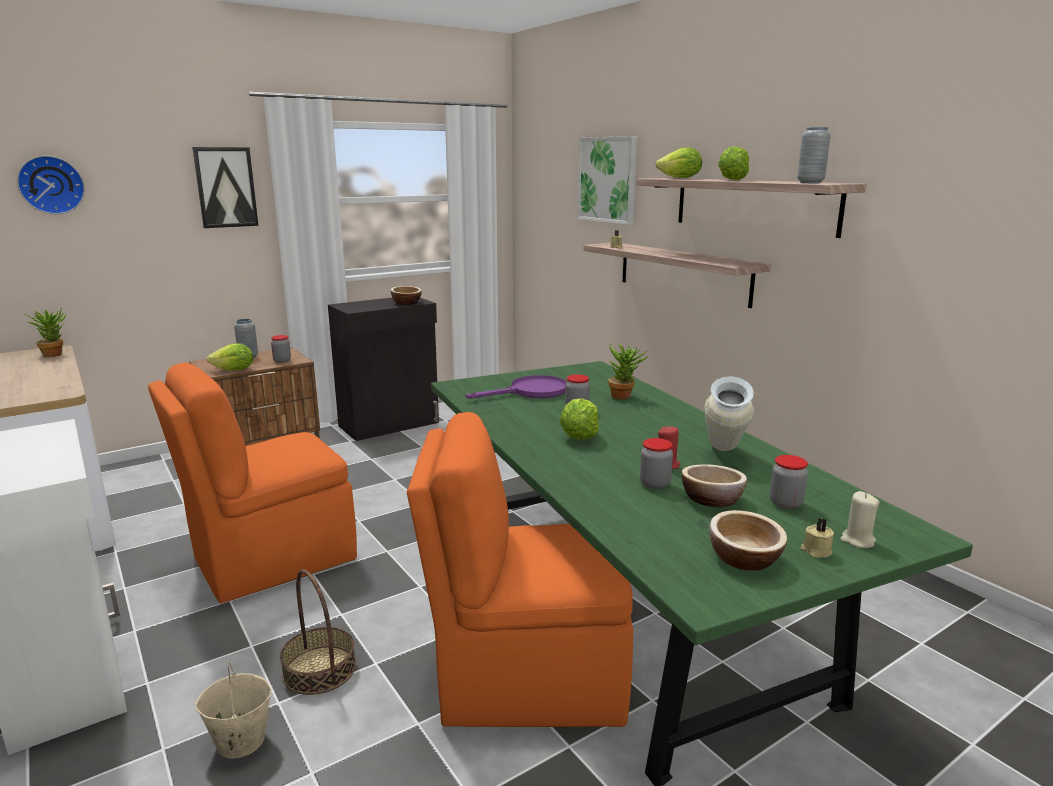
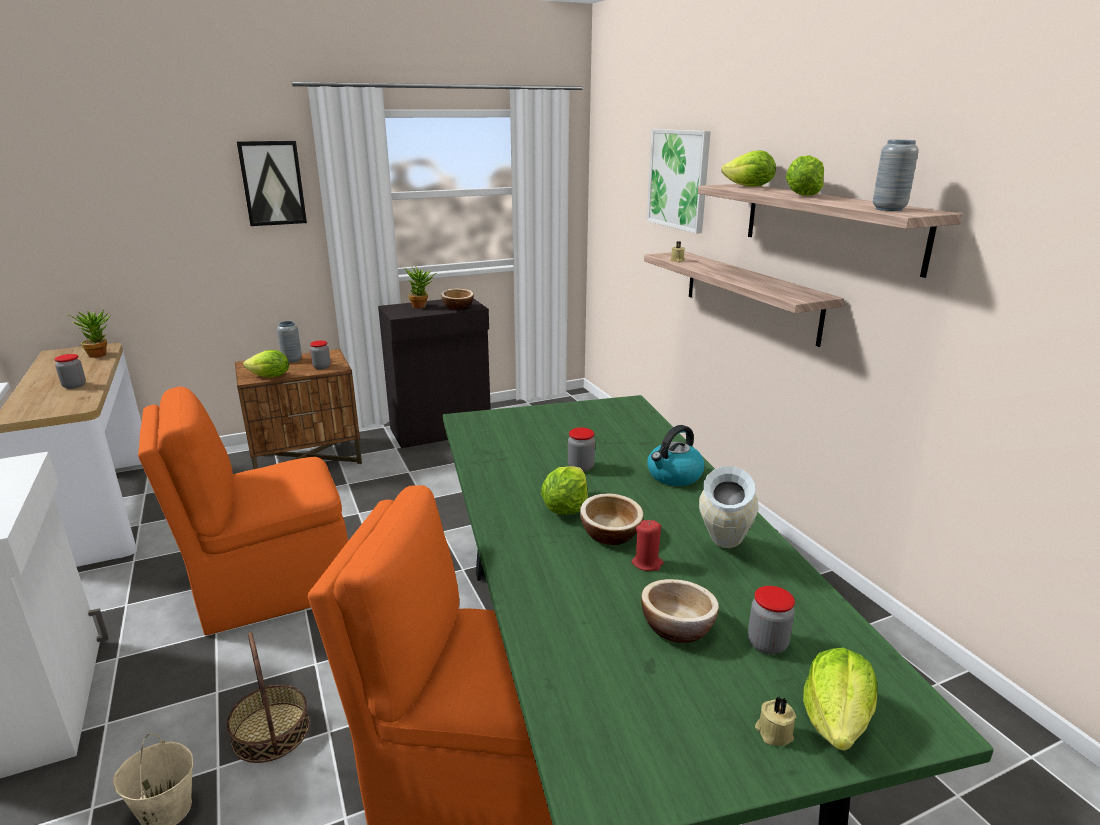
camera: 10 degrees right, 5 degrees up
(51, 185) = (95, 183): wall clock -> none
(531, 392) = (542, 436): purple frying pan -> none
(624, 396) = (644, 450): potted plant -> potted plant (422, 306)
(655, 484) = (620, 593): jar -> jar (74, 386)
(658, 410) = (674, 476): none -> kettle
(744, 558) = (676, 733): bowl -> bowl (610, 534)
(857, 540) = (836, 721): beige candle -> lettuce

